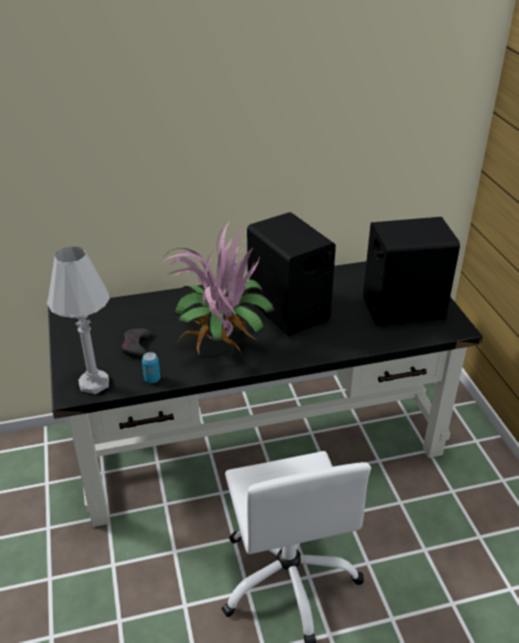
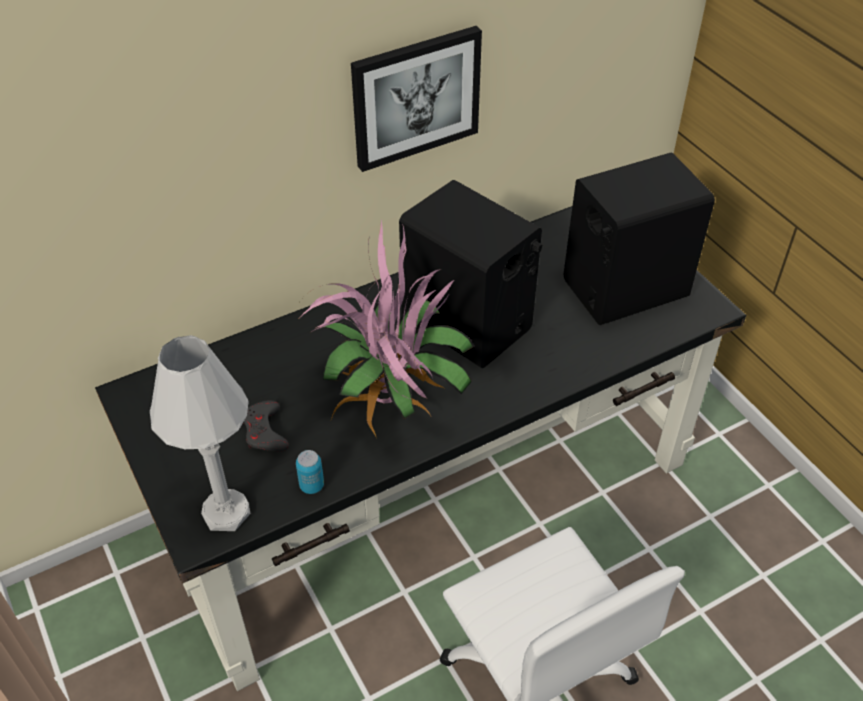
camera: 15 degrees left, 10 degrees up
(273, 156) = (415, 97): none -> picture

